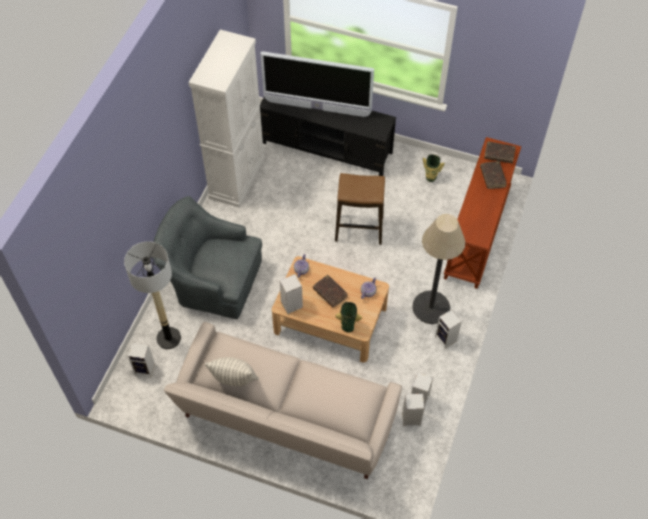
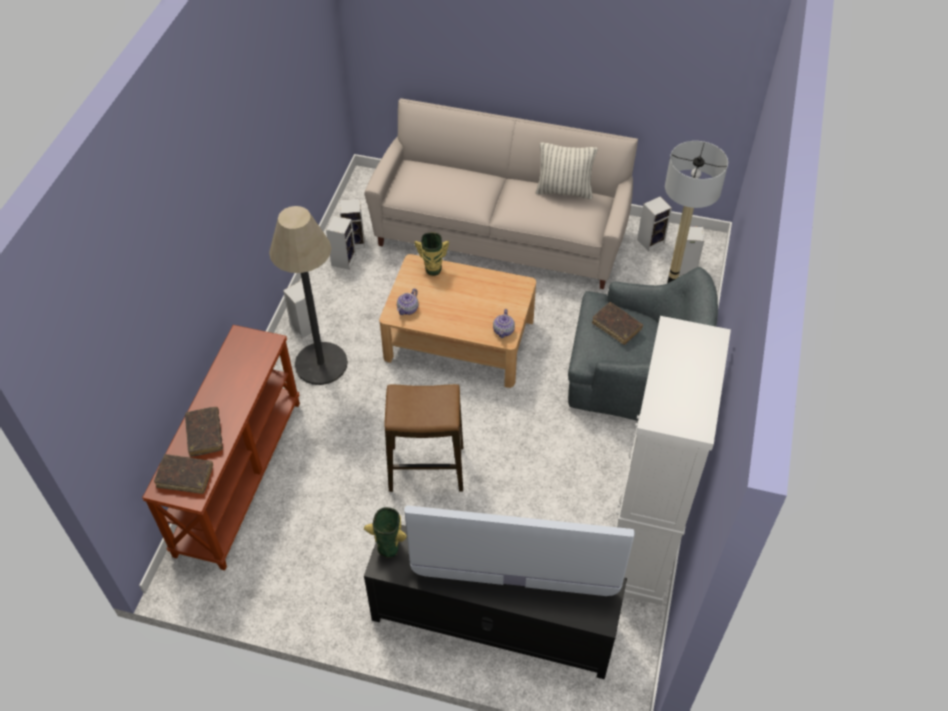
camera: 175 degrees right, 5 degrees down
(291, 305) = (510, 286): speaker -> speaker (651, 241)
(330, 293) = (460, 304): brown book -> brown book (616, 326)
(430, 177) = (305, 573): vase -> vase (389, 545)

